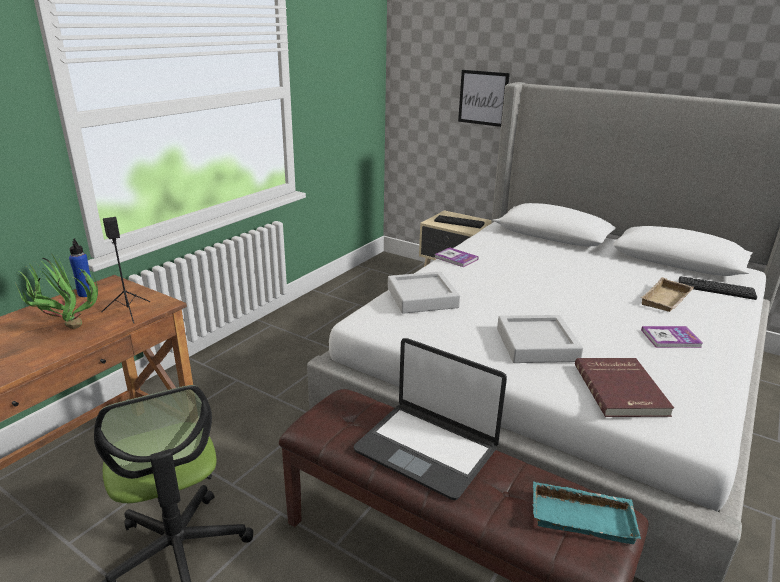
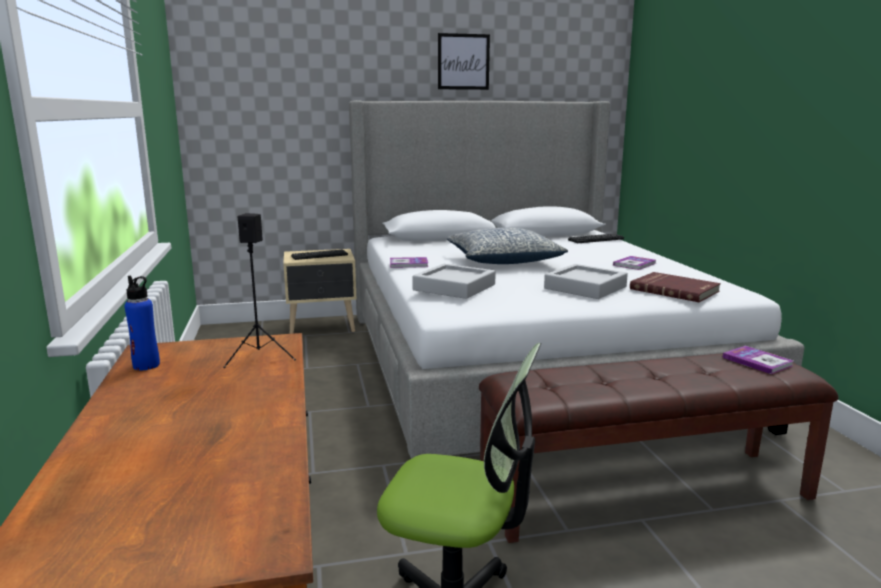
camera: 45 degrees left, 10 degrees down
(65, 328) = (223, 391): potted plant -> none
(427, 449) = (626, 374): laptop -> none
(483, 98) = (311, 121): picture -> picture (463, 62)
(541, 283) = (504, 261): none -> pillow
(583, 516) = (757, 361): turquoise tray -> book
(667, 300) = (589, 250): beige tray -> none

